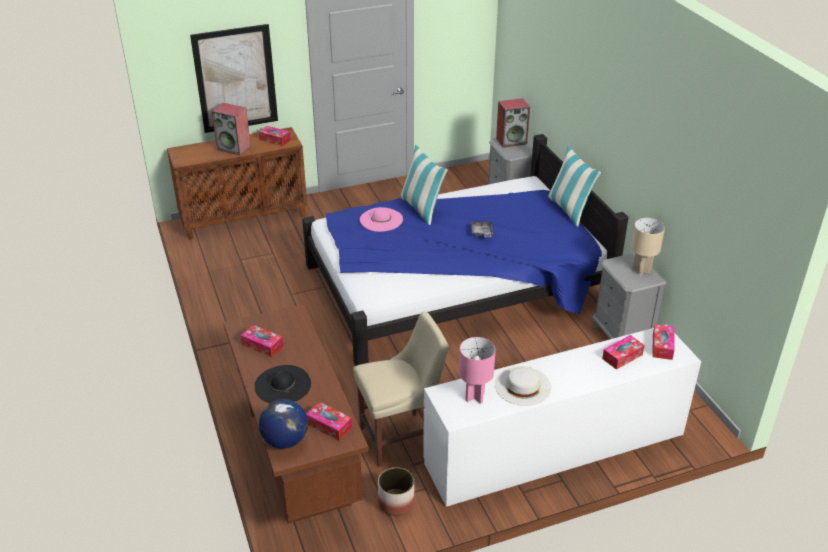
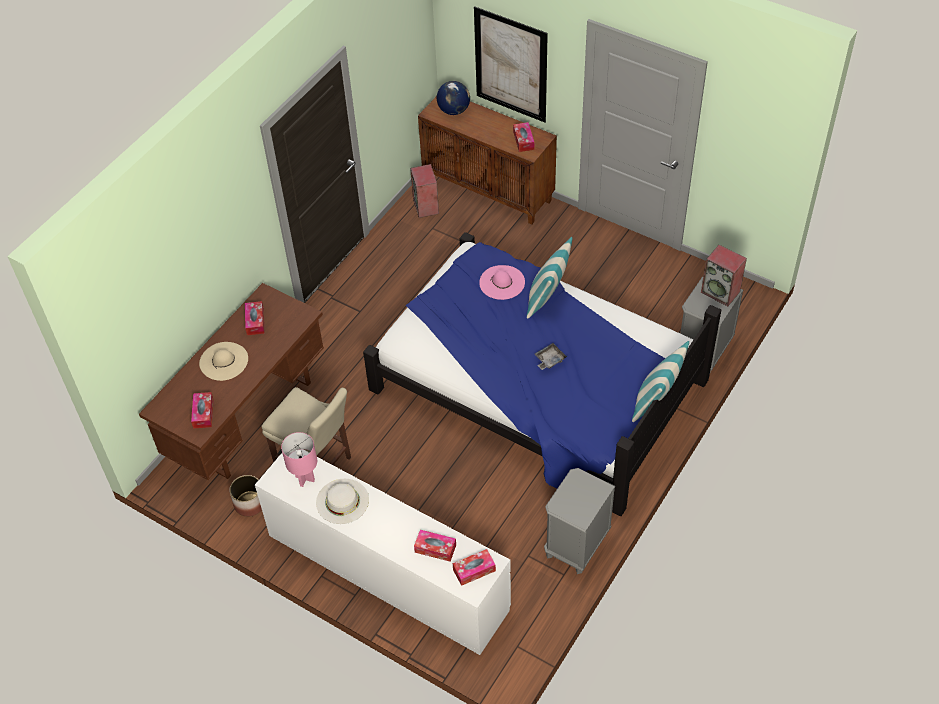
camera: 55 degrees right, 15 degrees up
(234, 147) = (484, 126): speaker -> speaker (426, 206)
(282, 385) = (223, 361): black hat -> beige hat
(285, 440) = (171, 399): globe -> globe (454, 110)
(641, 270) = (585, 504): beige table lamp -> none

